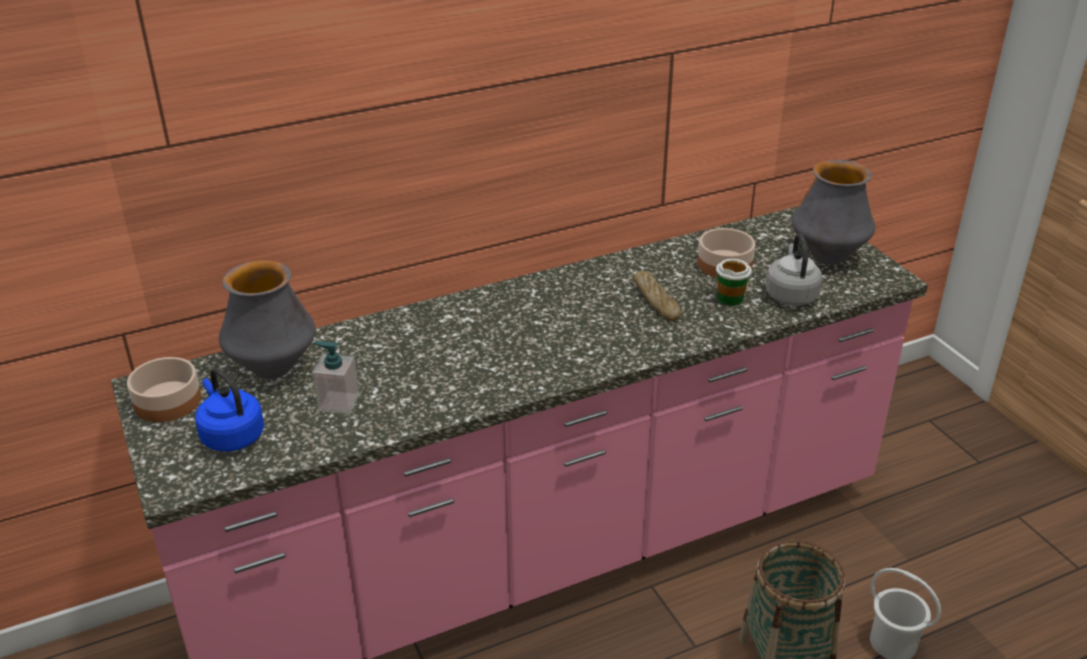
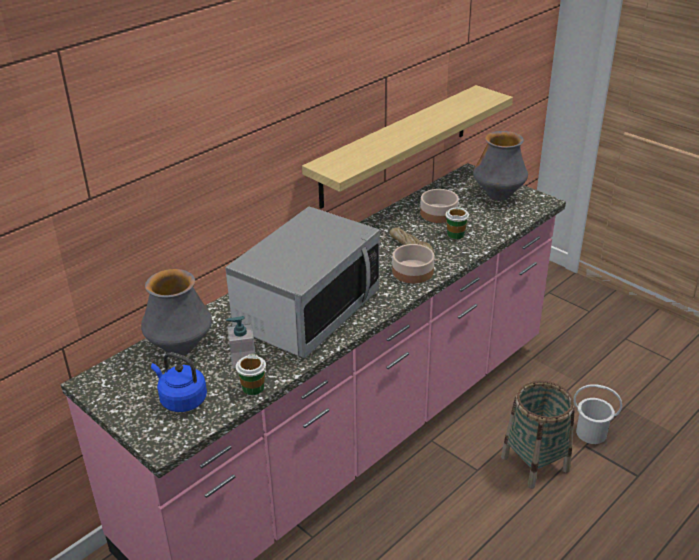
camera: 20 degrees left, 0 degrees up
(166, 402) = (116, 389): bowl -> bowl (412, 272)
(326, 443) = (253, 388): none -> cup
(460, 359) = (307, 311): none -> microwave
(683, 156) = (396, 145): none -> shelf
(790, 294) = (490, 224): grey kettle -> none

